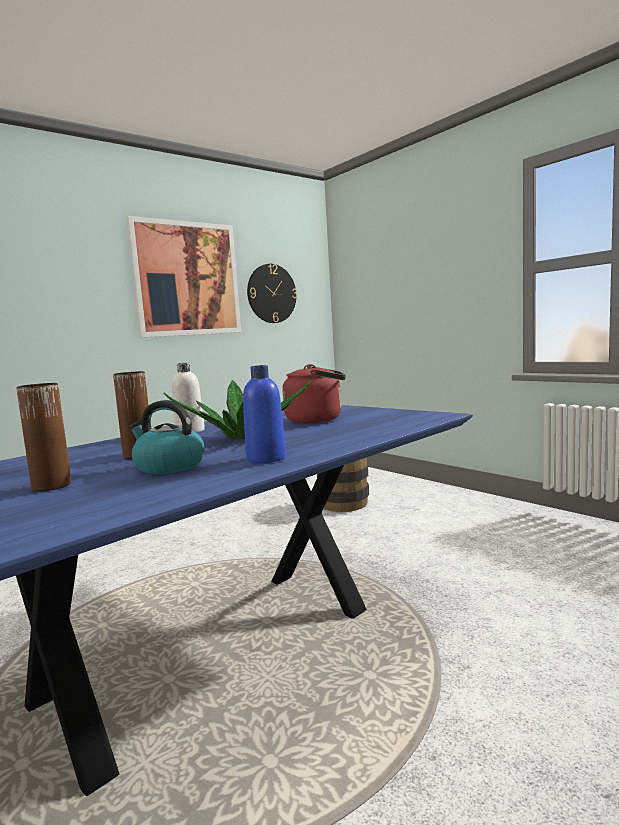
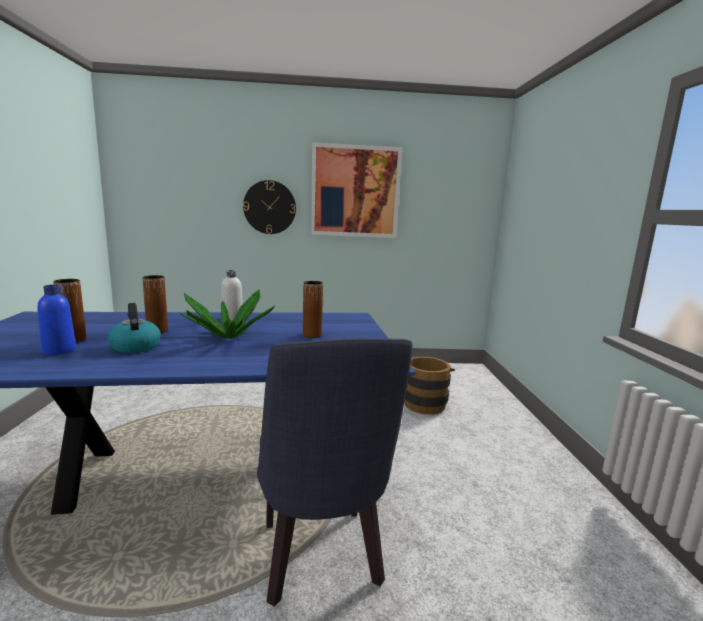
camera: 35 degrees right, 5 degrees up
(266, 459) = (176, 360): blue bottle -> blue bottle (59, 350)
(271, 293) = (434, 207): wall clock -> wall clock (269, 207)
(317, 420) = (312, 335): red kettle -> brown vase
(461, 641) = (322, 562): none -> blue chair

